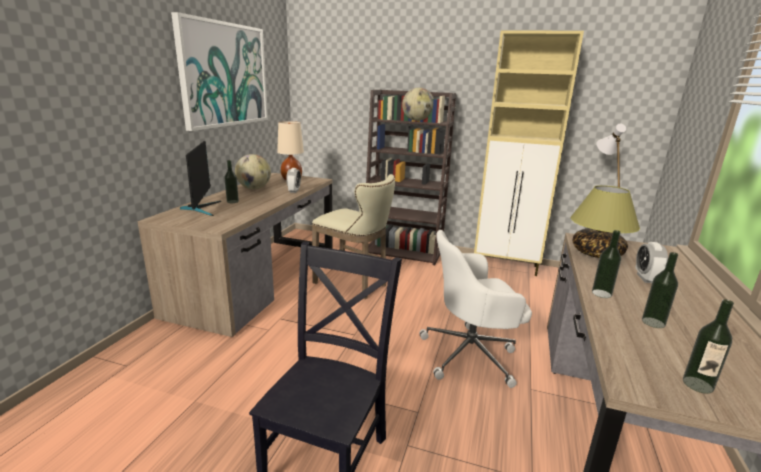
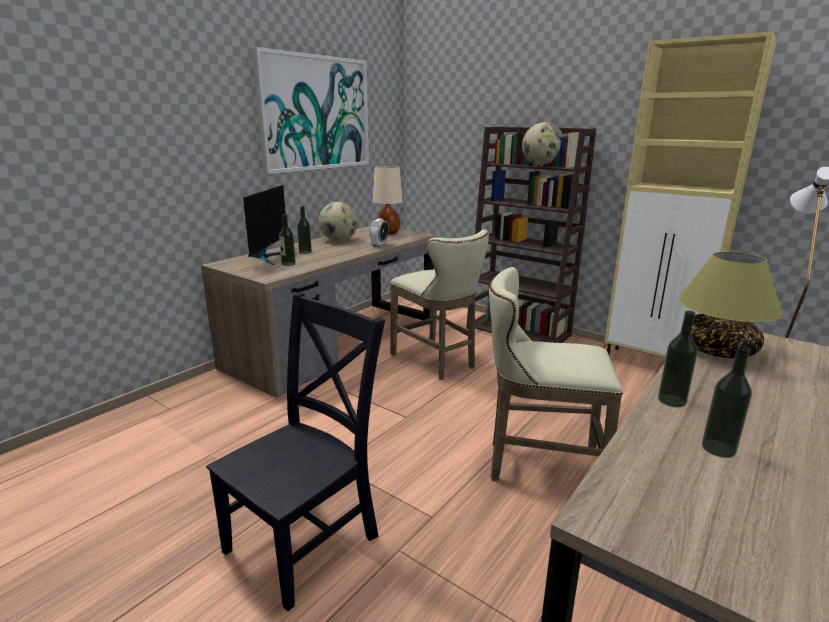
camera: 20 degrees right, 0 degrees up
(471, 354) = (538, 465): white office chair -> beige stool
(646, 278) = (768, 391): alarm clock -> none
(697, 384) = (708, 538): bottle -> bottle (288, 264)

